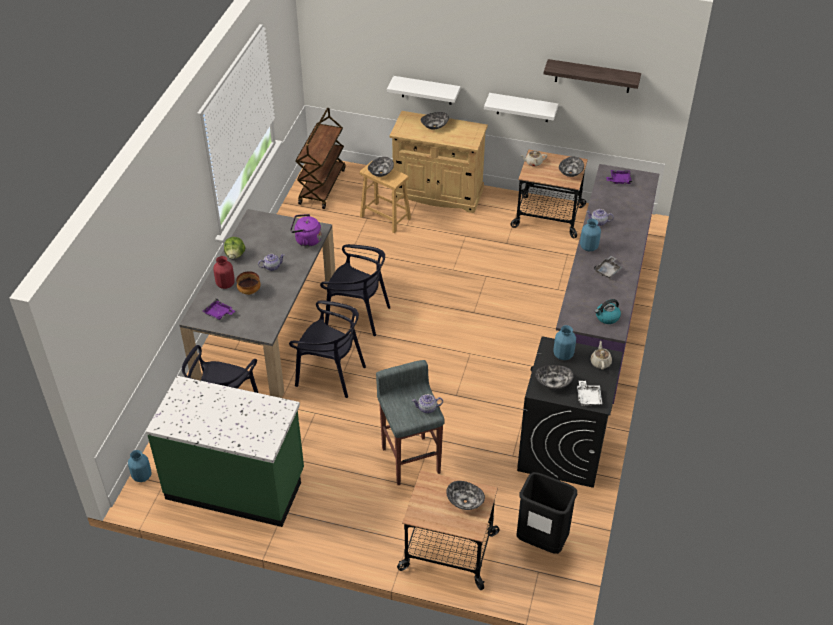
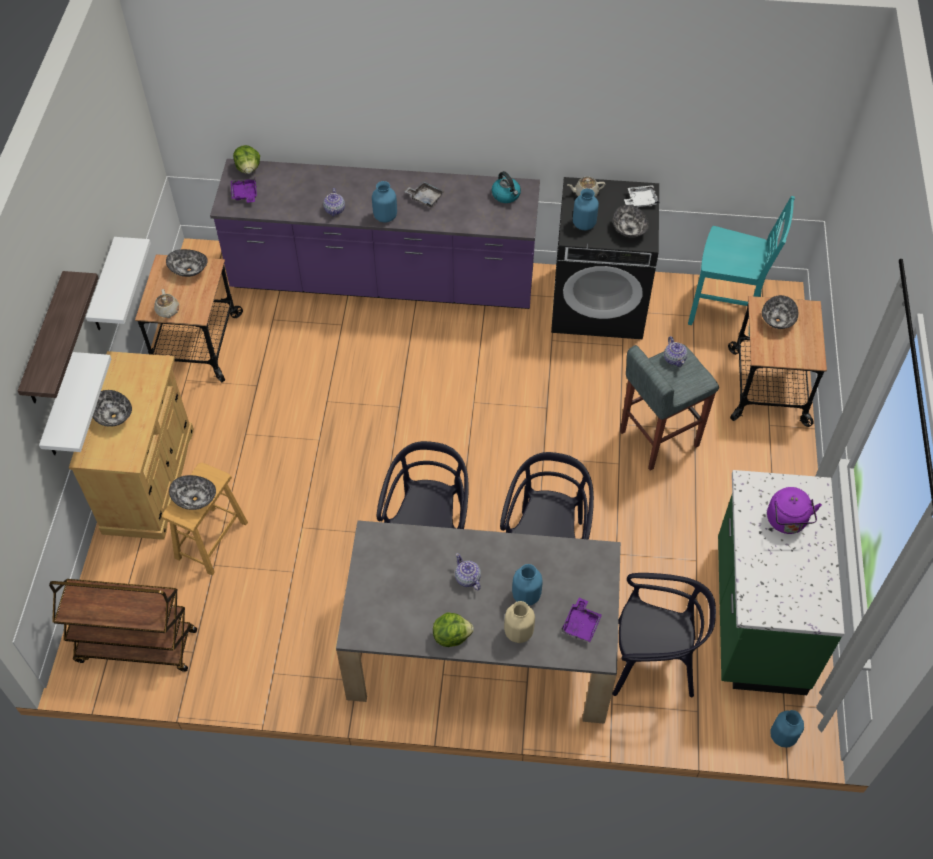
camera: 100 degrees left, 10 degrees up
(225, 284) = (519, 632): red vase -> beige vase
(249, 291) = (525, 595): bowl -> blue vase
(306, 240) = (399, 546): purple kettle -> purple kettle (787, 522)
(541, 541) = (726, 312): black trash can -> turquoise chair
(592, 76) = (112, 163): shelf -> shelf (46, 341)
(647, 183) = (248, 168): none -> lettuce

